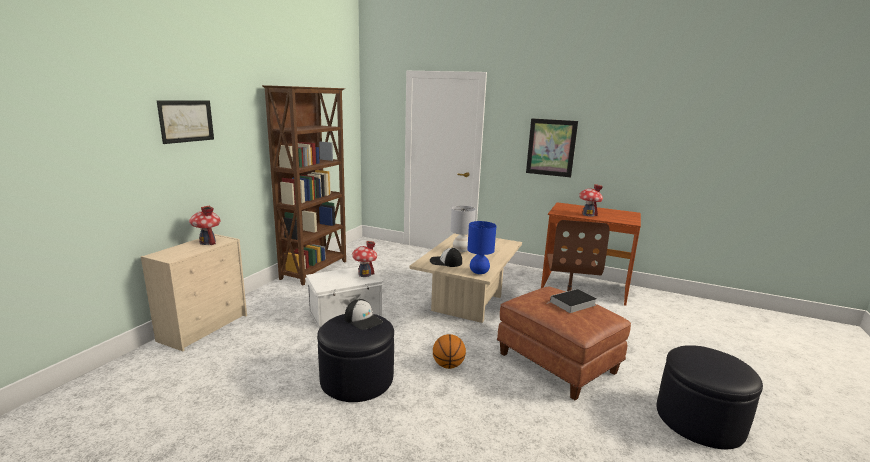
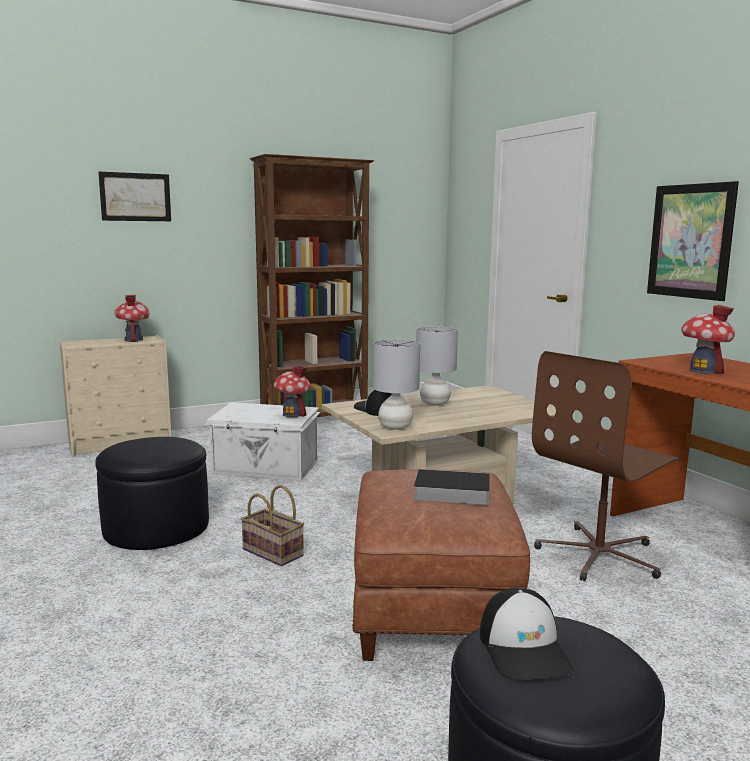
camera: 40 degrees right, 5 degrees down
(363, 320) = (170, 444): cap -> cap (525, 649)
(448, 365) = (275, 552): basketball -> basket
(479, 272) = (395, 427): blue table lamp -> grey table lamp

